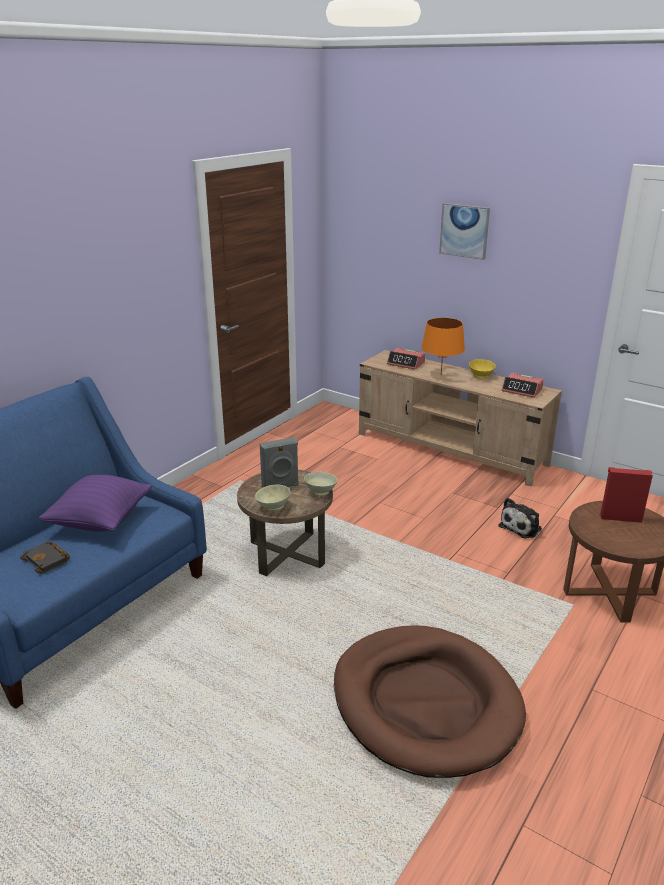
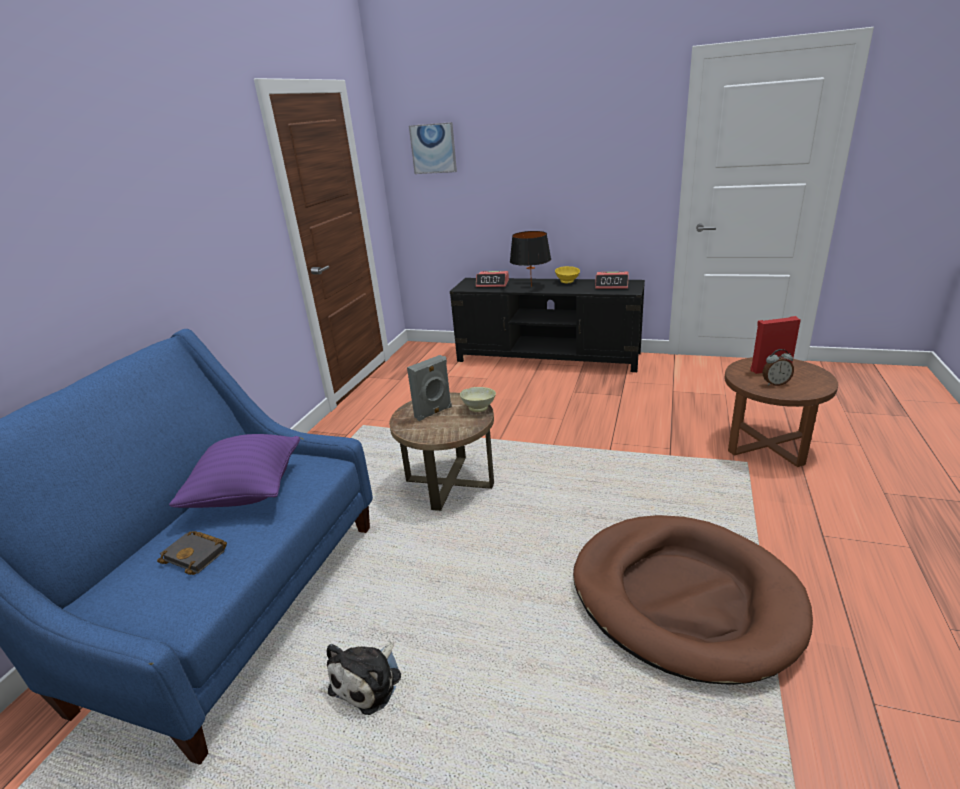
camera: 15 degrees left, 0 degrees up
(273, 507) = (438, 433): beige bowl -> none
(440, 375) = (531, 286): orange table lamp -> black table lamp
(451, 449) = (548, 357): beige tv stand -> black tv stand
(464, 231) = (531, 143): picture -> picture (433, 148)
(522, 527) = (653, 406): plush toy -> plush toy (369, 680)
(611, 533) = (775, 383): none -> alarm clock

